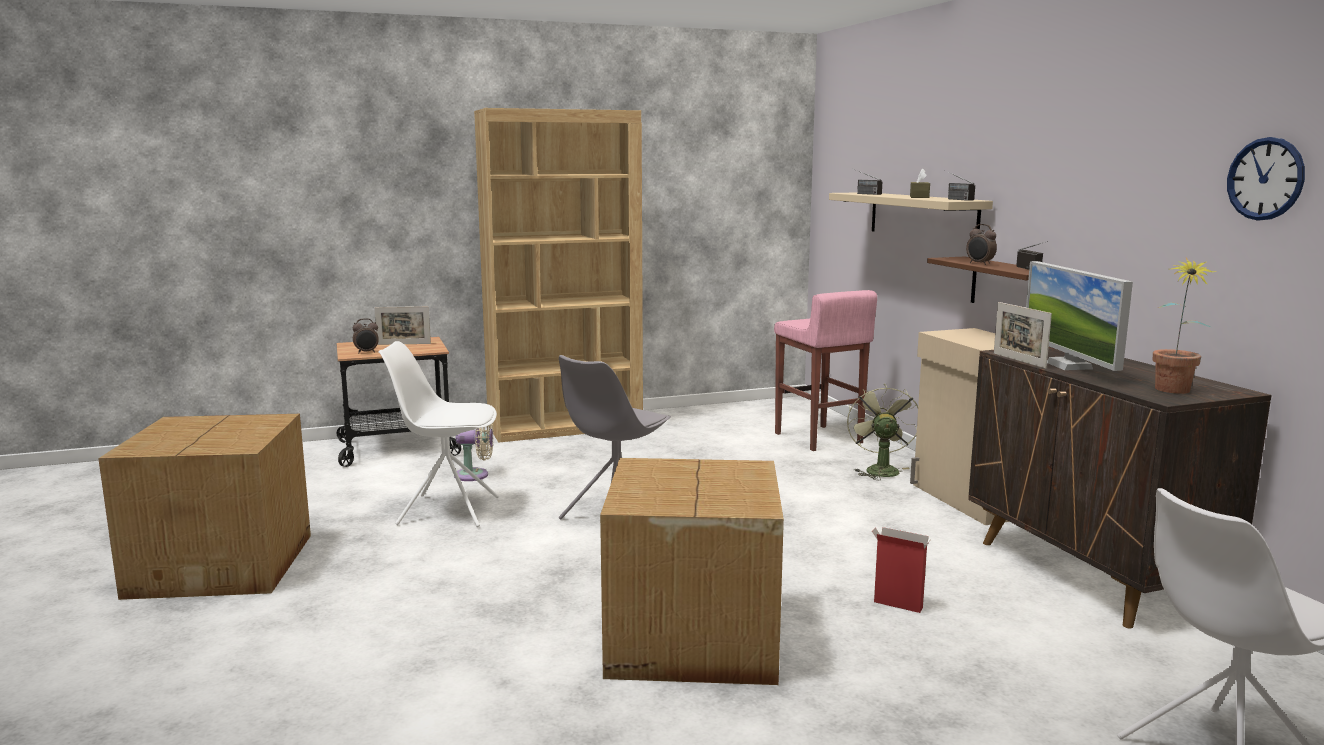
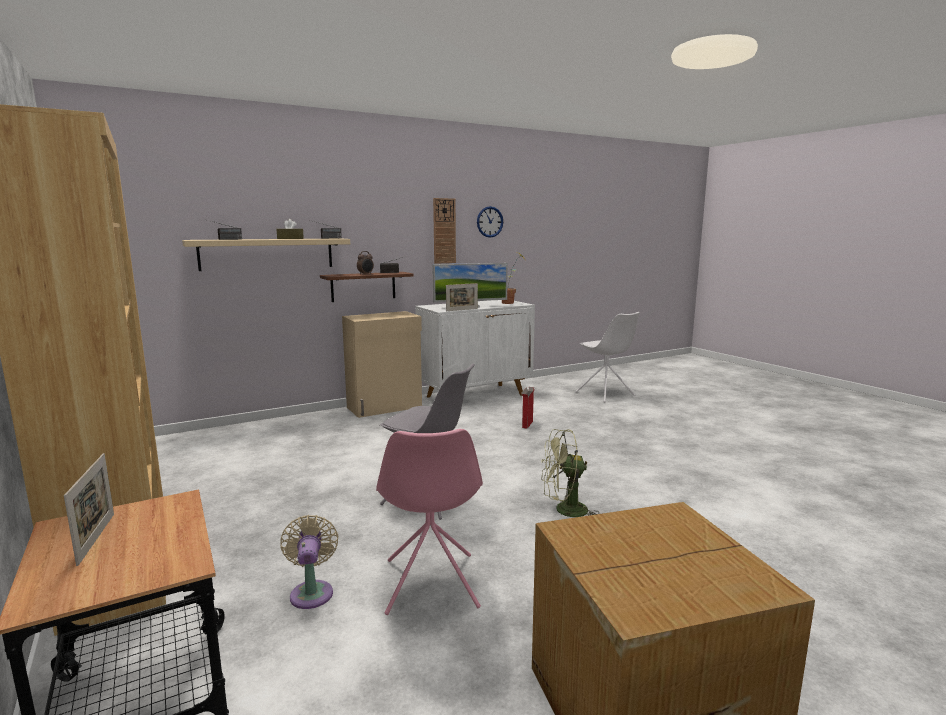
camera: 100 degrees left, 0 degrees up
(366, 352) = (162, 556): alarm clock -> none
(446, 510) = (430, 584): white chair -> pink chair
(690, 639) = (596, 462): cardboard box -> none
(818, 438) = (245, 439): pink stool -> none
(879, 469) = (327, 424): green fan -> green fan (564, 511)
(1090, 575) = (476, 395): brown cabinet -> white cabinet
(1151, 197) = (444, 231): none -> wall clock

